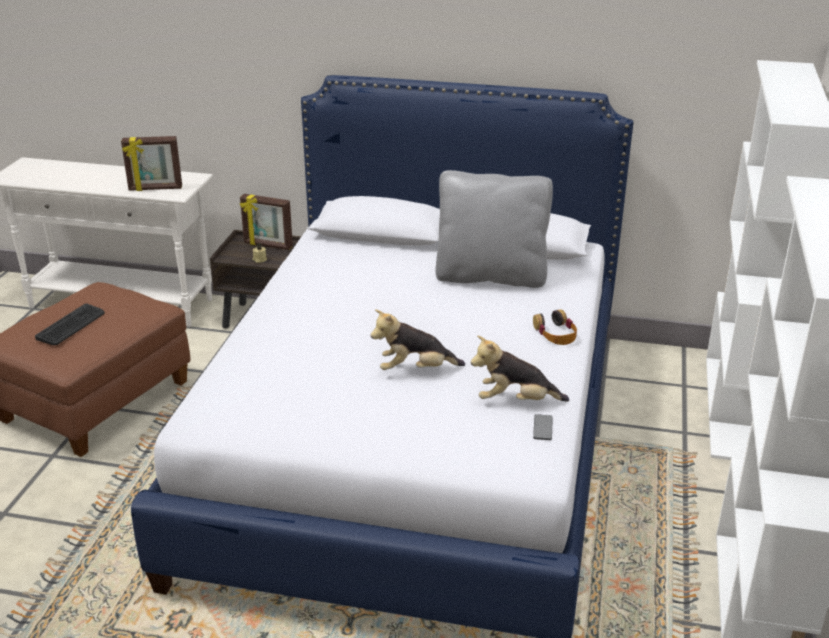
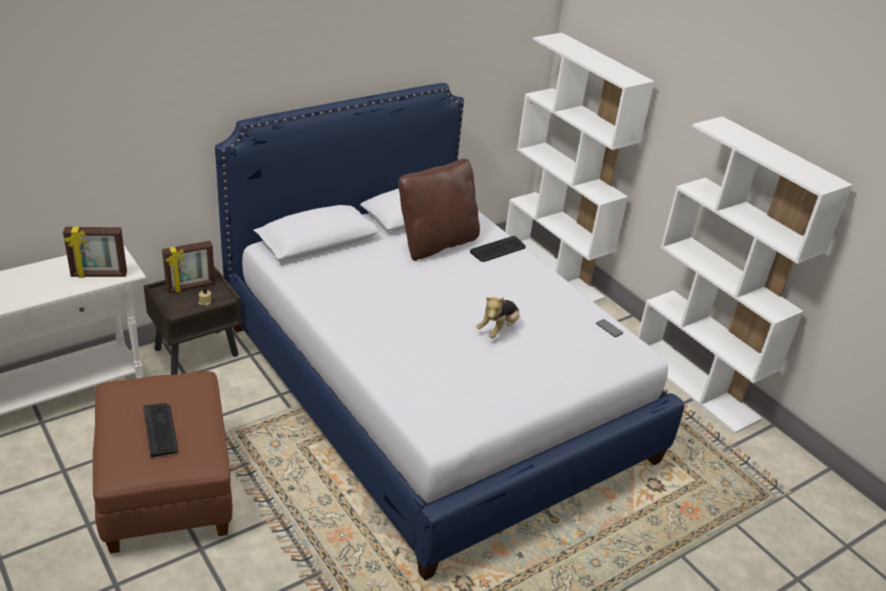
camera: 50 degrees left, 5 degrees up
(155, 189) = (99, 275): picture frame -> picture frame turned 45 degrees clockwise
(490, 276) = (437, 243): grey pillow -> brown pillow
(515, 401) = (573, 320): plush toy -> none
(548, 306) = (498, 250): none -> keyboard
(555, 333) = (528, 266): headphones -> none

